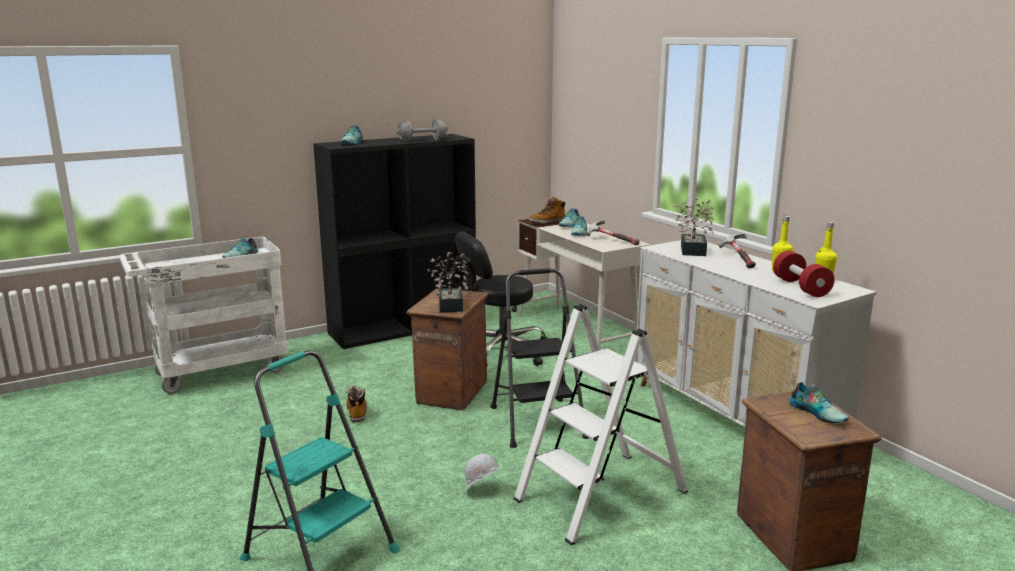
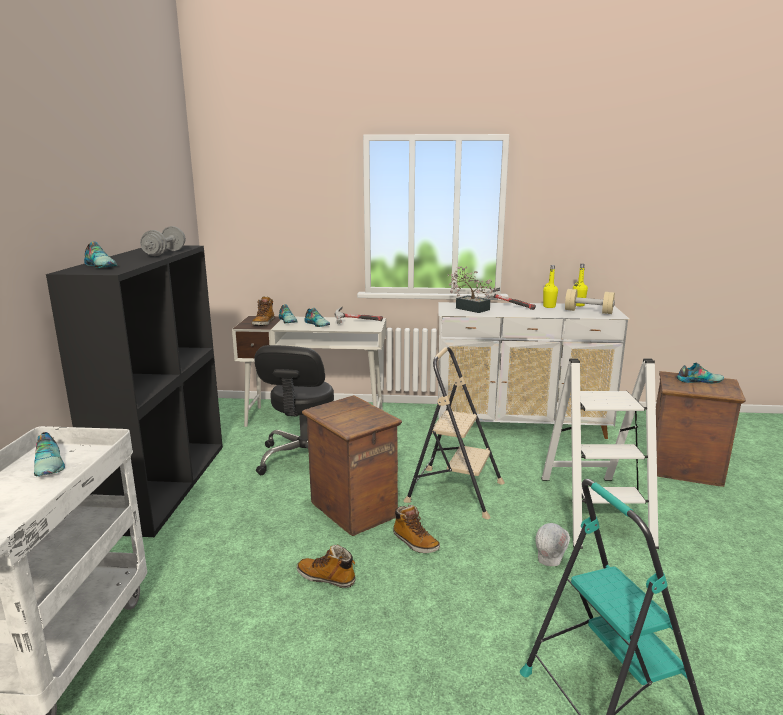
camera: 55 degrees left, 0 degrees up
(436, 428) = (415, 543): none -> boot
(451, 304) = (363, 415): potted plant -> none
(537, 419) = (452, 490): black step ladder -> beige step ladder
(801, 287) = (588, 311): red dumbbell -> beige dumbbell

